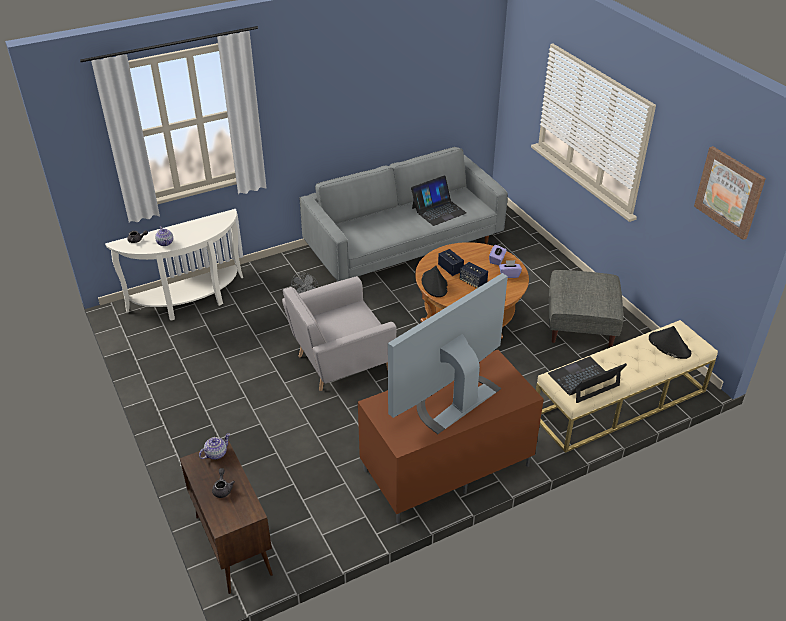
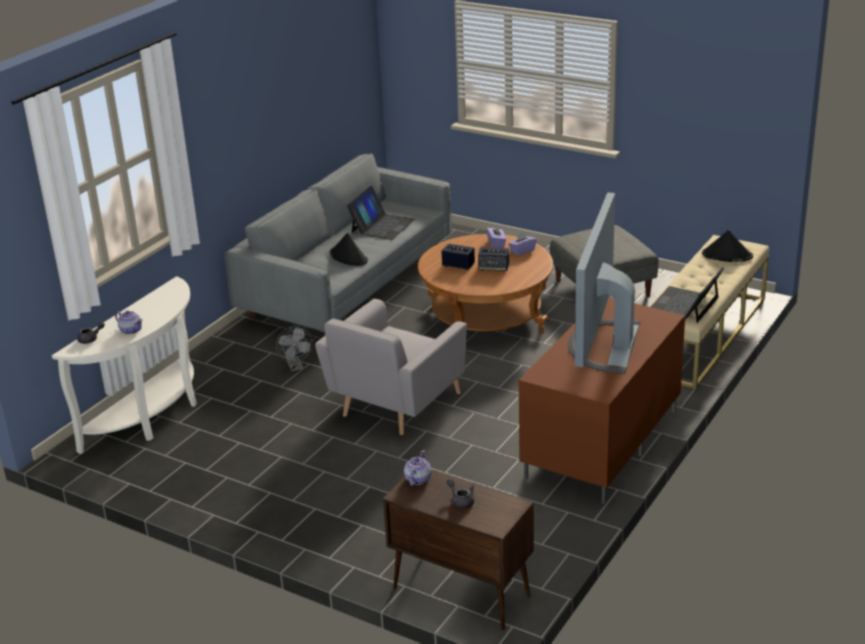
camera: 30 degrees left, 10 degrees down
(434, 284) = (457, 282): black hat -> black hat (348, 257)
(729, 192) = (733, 77): picture -> none

